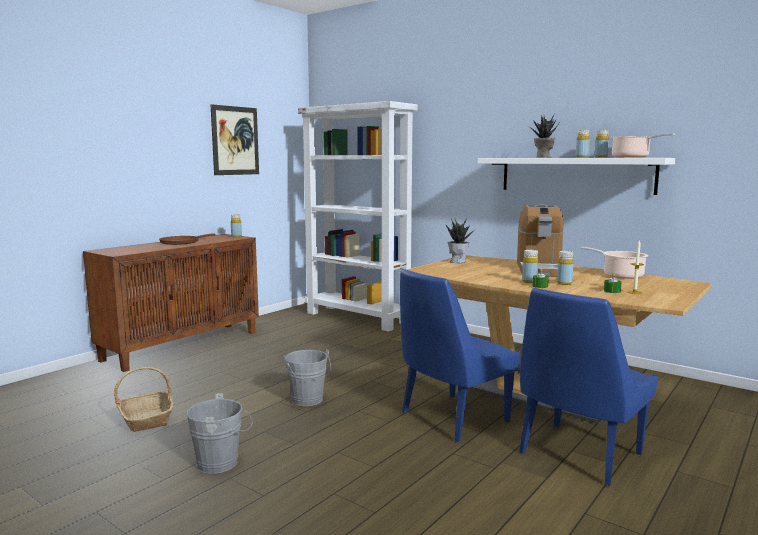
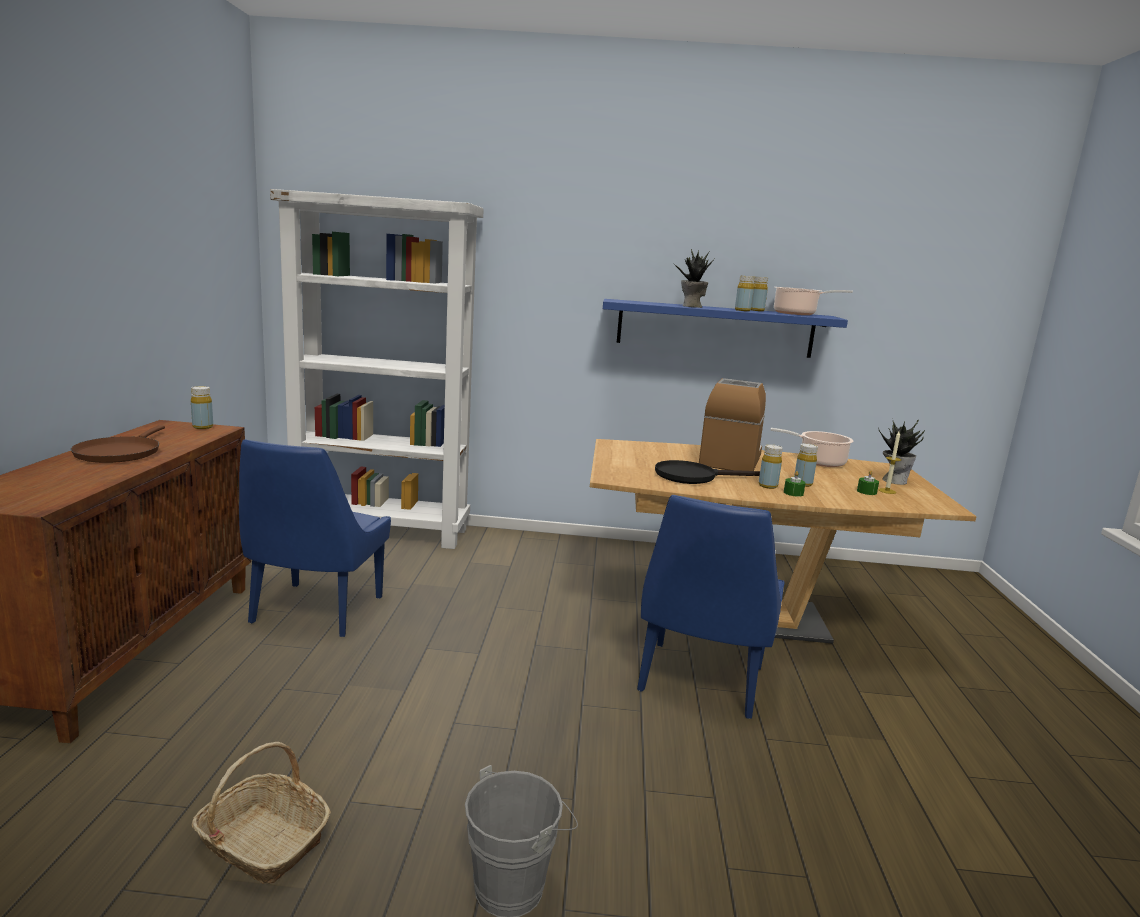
camera: 35 degrees left, 5 degrees up
(235, 140) = (165, 243): picture -> none
(308, 401) = (495, 708): grey bucket -> none
(458, 261) = (619, 454): potted plant -> potted plant (894, 480)
(482, 274) = (693, 476): none -> black frying pan
(539, 269) = (730, 460): coffee machine -> coffee machine turned 135 degrees counterclockwise
(575, 175) = (715, 328): white shelf -> blue shelf
(577, 455) = (870, 695): blue chair -> blue chair (315, 611)

